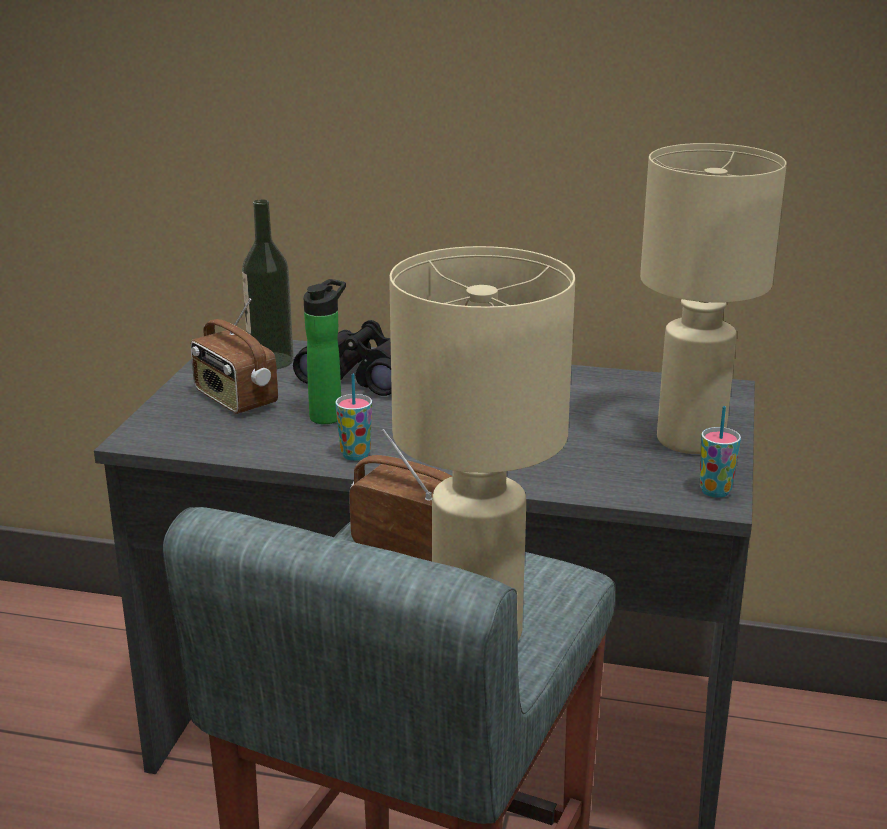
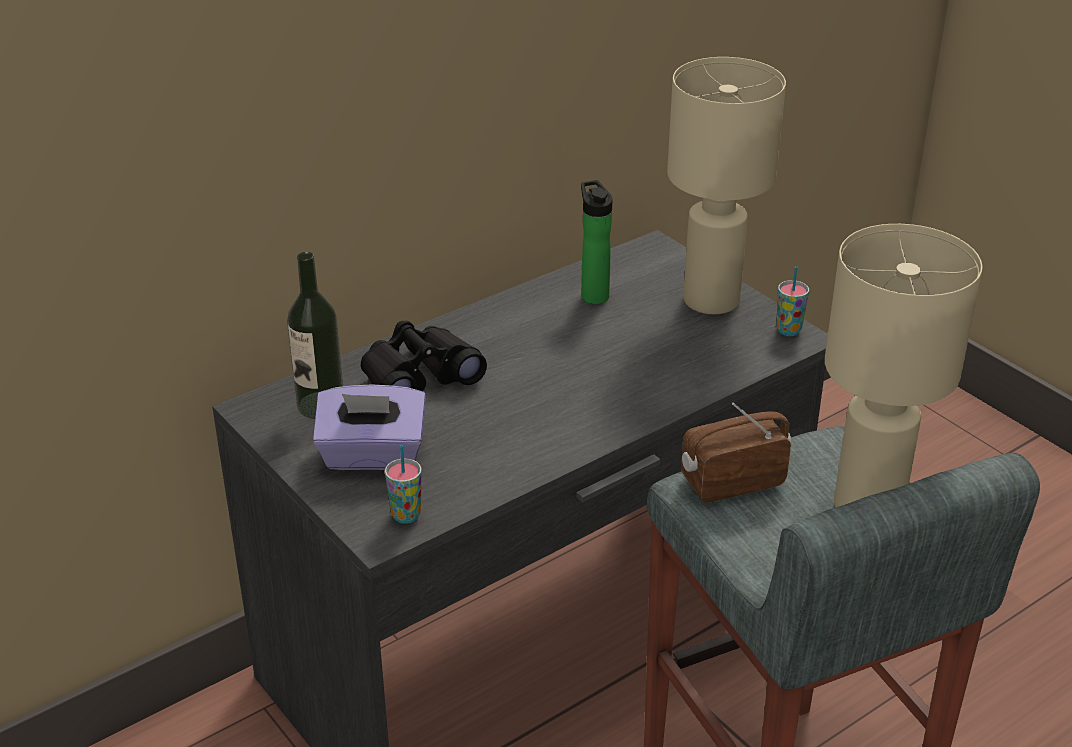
camera: 50 degrees left, 10 degrees up
(234, 399) = (372, 455): radio -> purple tissue box
(329, 415) = (470, 424): bottle -> bottle (593, 294)
(355, 455) = (555, 443): cup -> cup (406, 515)

